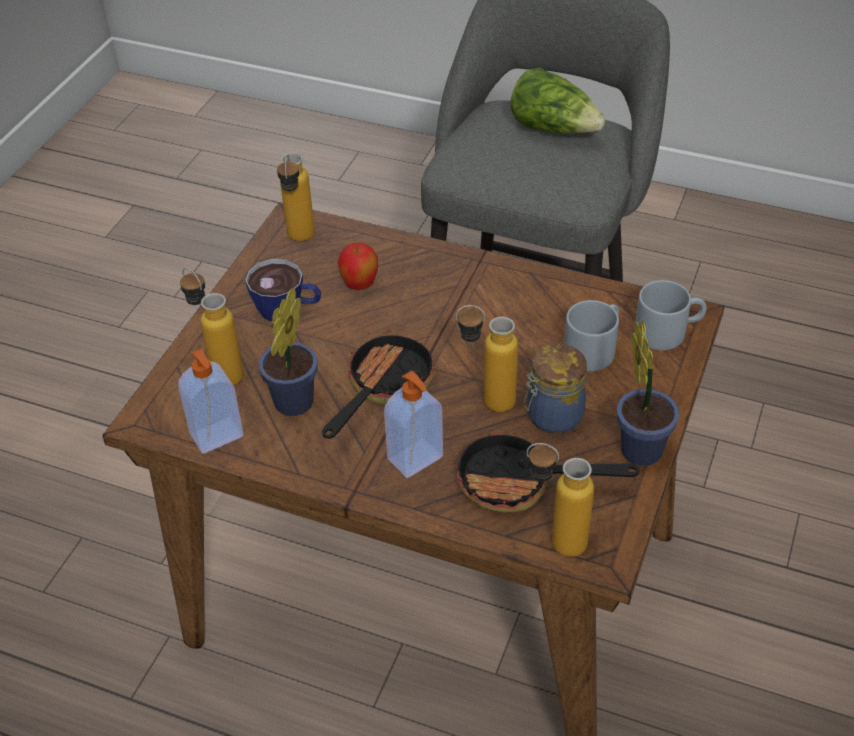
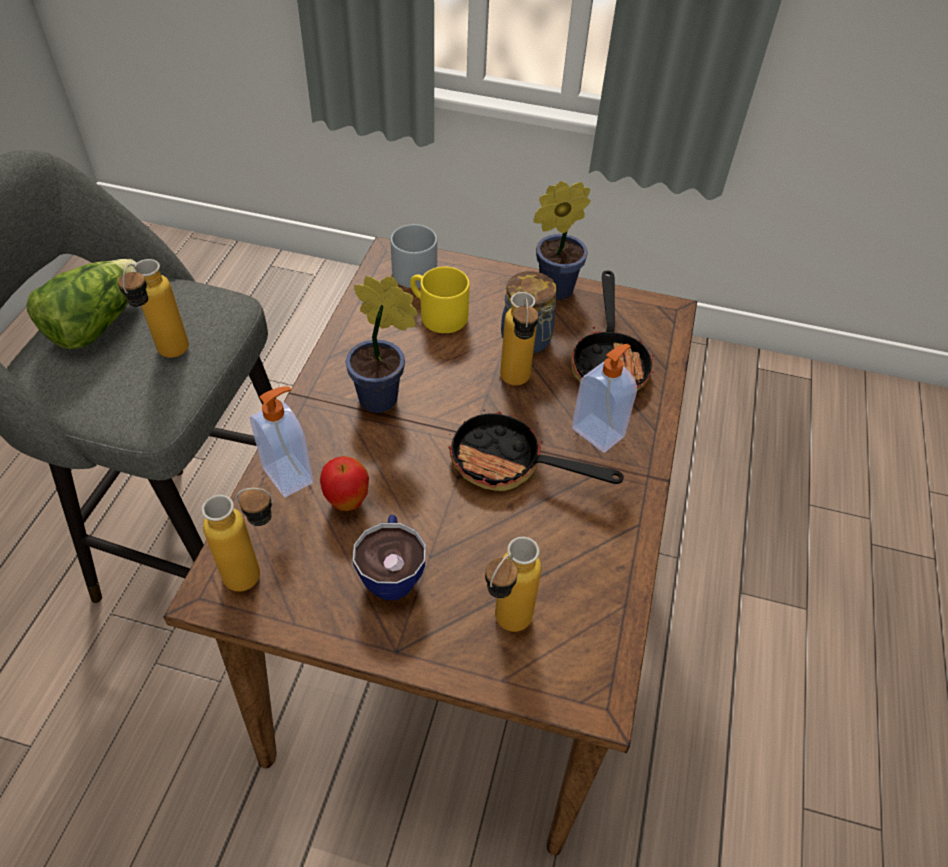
camera: 100 degrees left, 5 degrees up
(217, 436) = (607, 610): soap dispenser -> soap dispenser (289, 474)
(291, 406) = (549, 544): potted plant -> potted plant (383, 400)
(554, 541) = (663, 339): bottle -> bottle (168, 357)
(593, 348) = (437, 314): grey mug -> yellow mug

